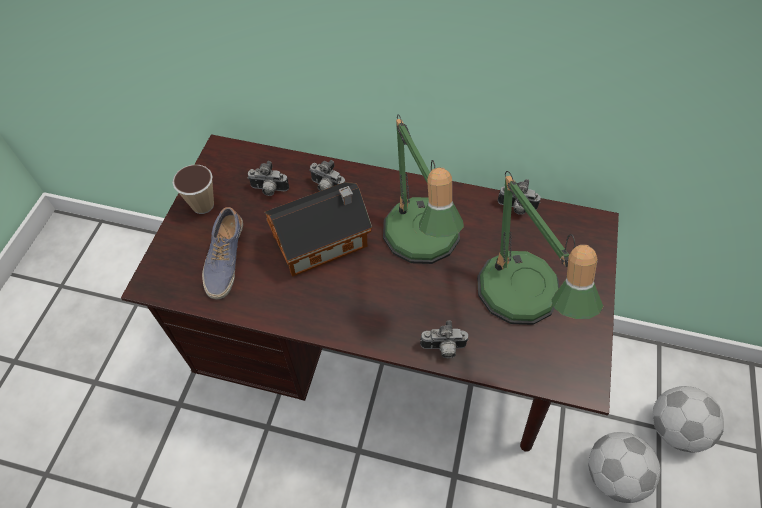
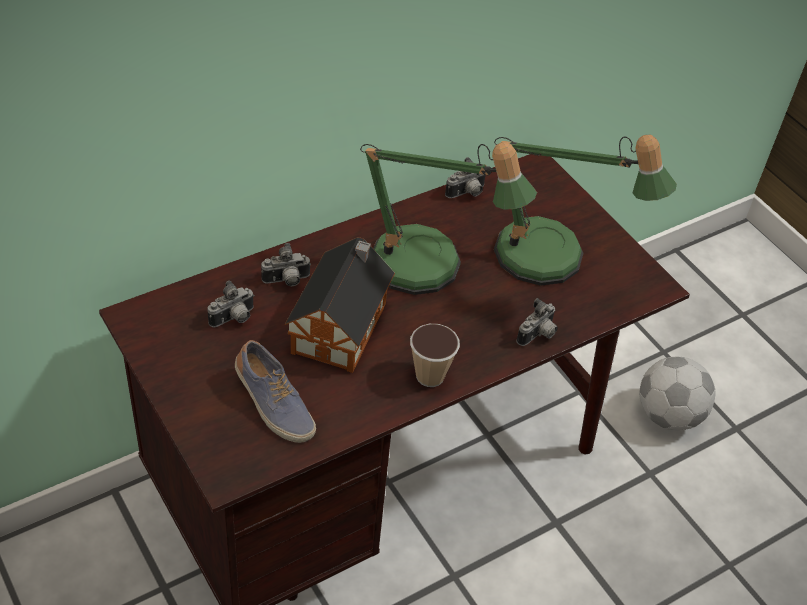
camera: 50 degrees left, 10 degrees down
(203, 205) = (184, 376): cup -> cup (430, 376)
(675, 428) = (674, 343): football -> none

